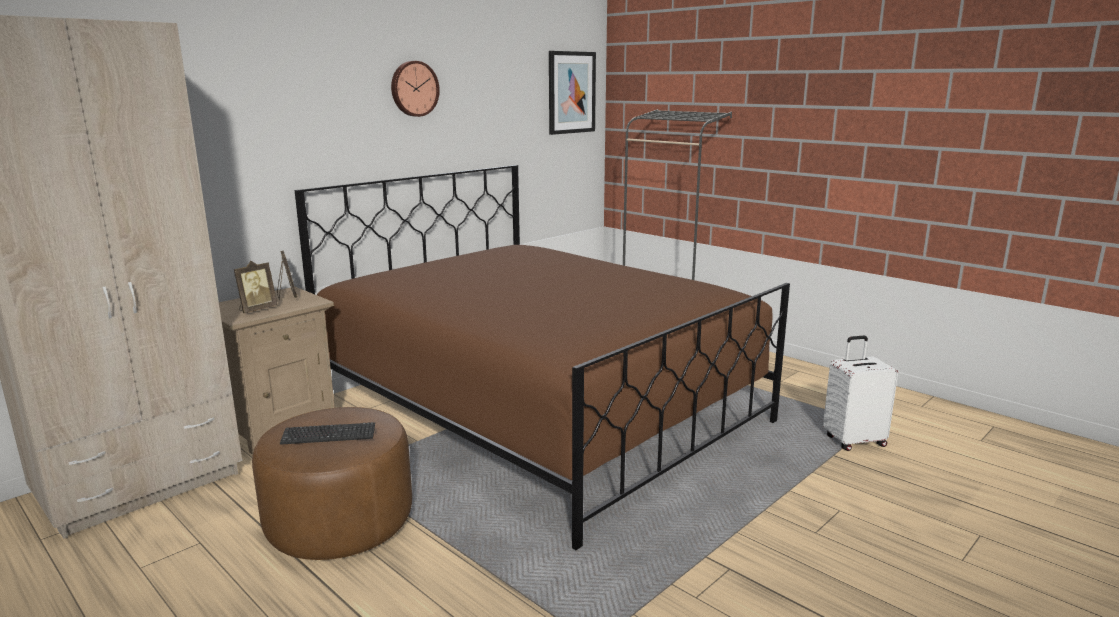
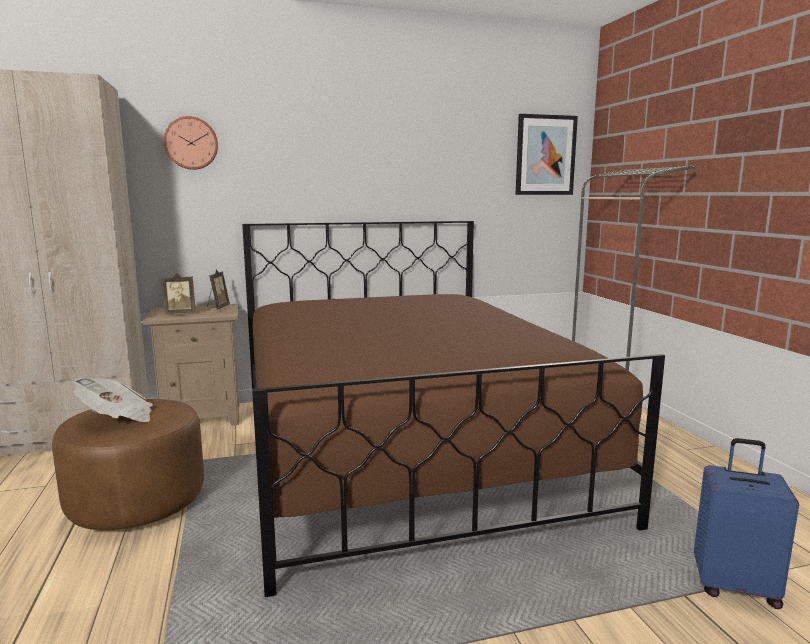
camera: 30 degrees right, 5 degrees down
(329, 435) = (118, 418): keyboard -> newspaper
(413, 88) = (364, 145): wall clock -> wall clock (191, 143)
(853, 441) = (735, 586): white suitcase -> blue suitcase

